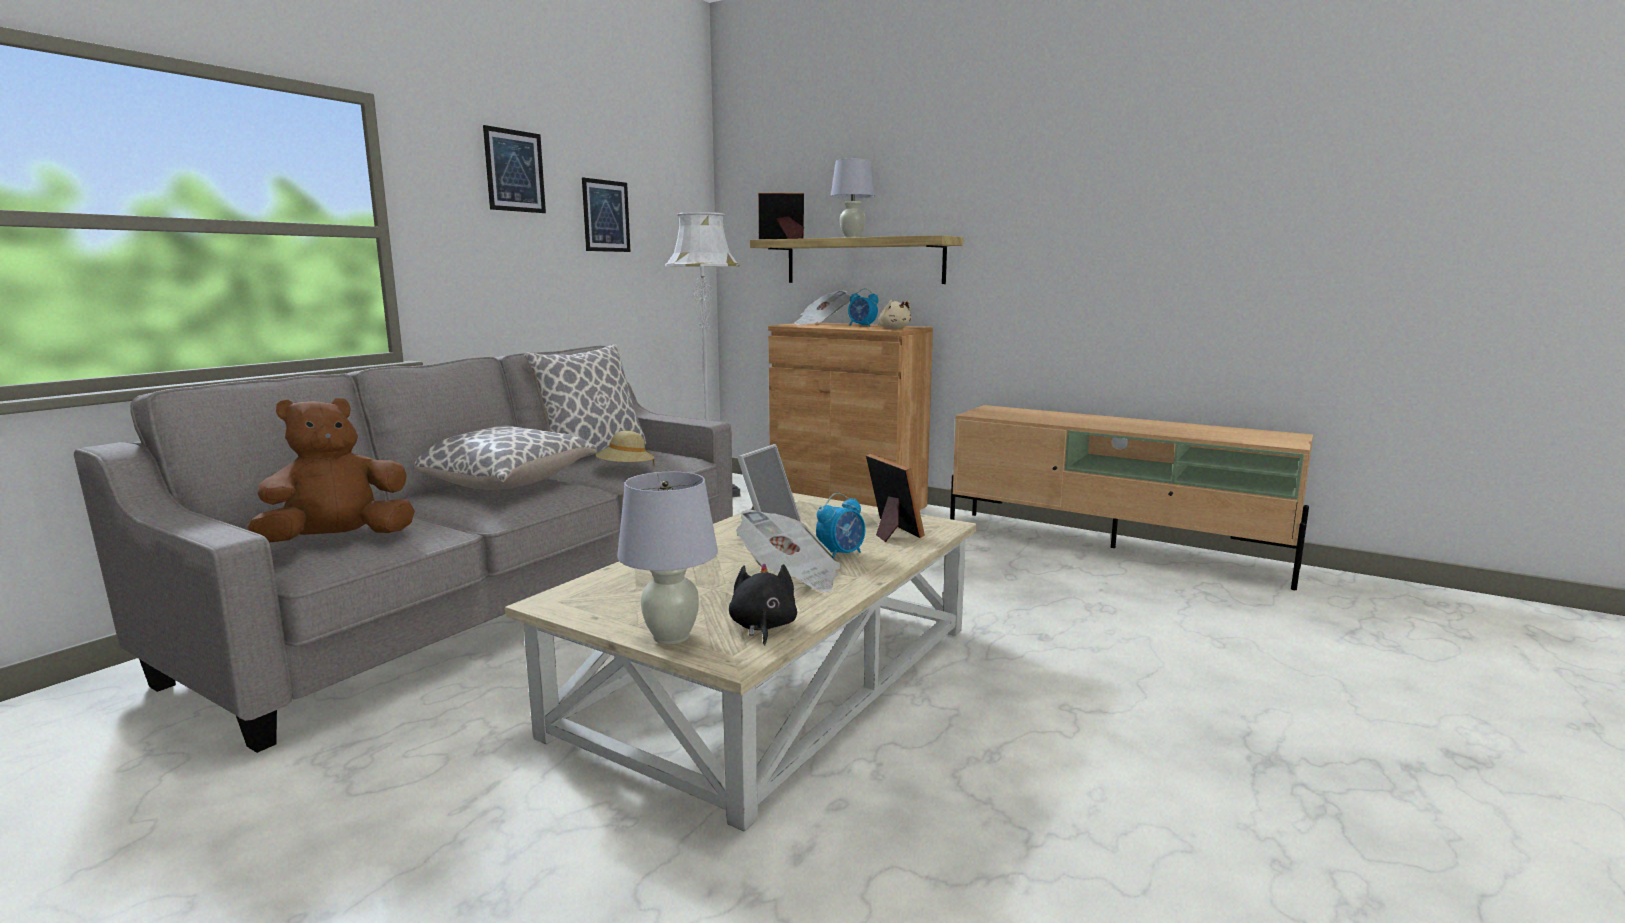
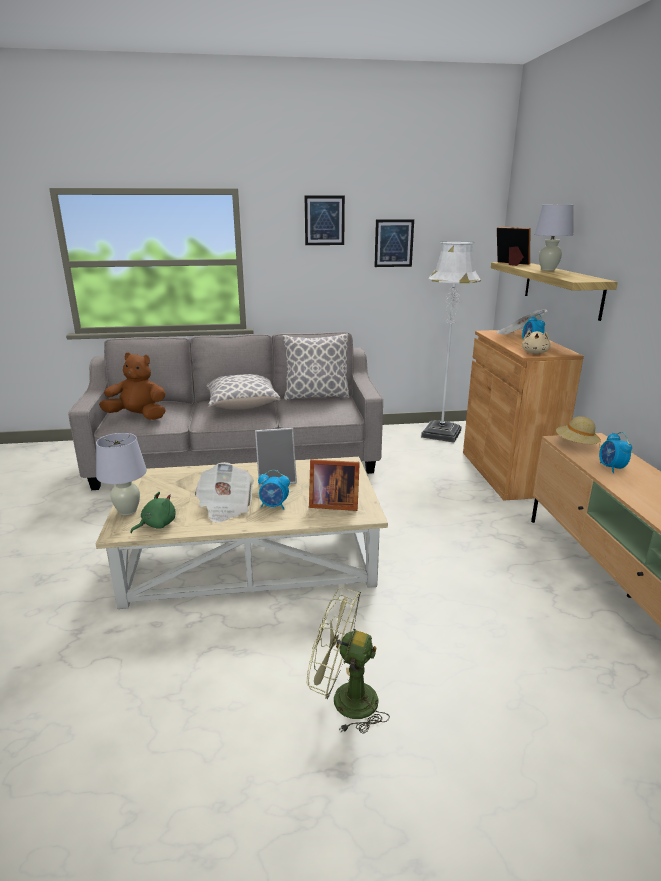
camera: 50 degrees right, 10 degrees up
(625, 470) = (303, 413): beige hat -> beige hat (575, 445)
(763, 627) = (156, 525): black plush toy -> green plush toy
(890, 531) = (332, 504): picture frame -> picture frame turned 75 degrees clockwise
(1059, 419) = (611, 468): none -> alarm clock
(1146, 719) = (344, 700): none -> green fan

